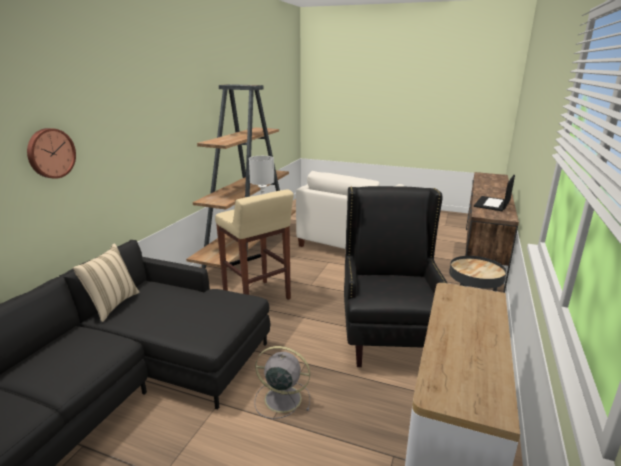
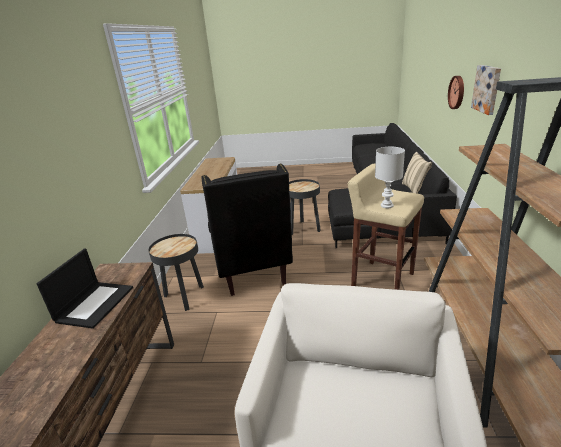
camera: 165 degrees right, 5 degrees up
(121, 123) = (487, 89): none -> picture
(281, 398) = (304, 228): grey fan -> black side table

